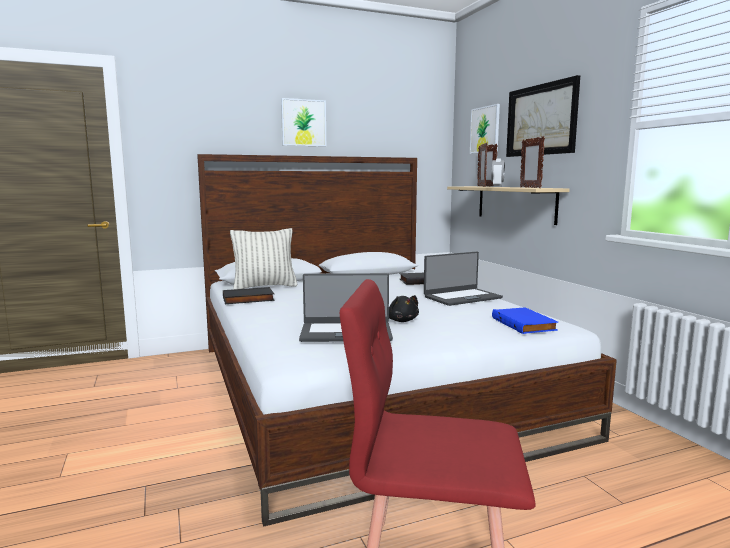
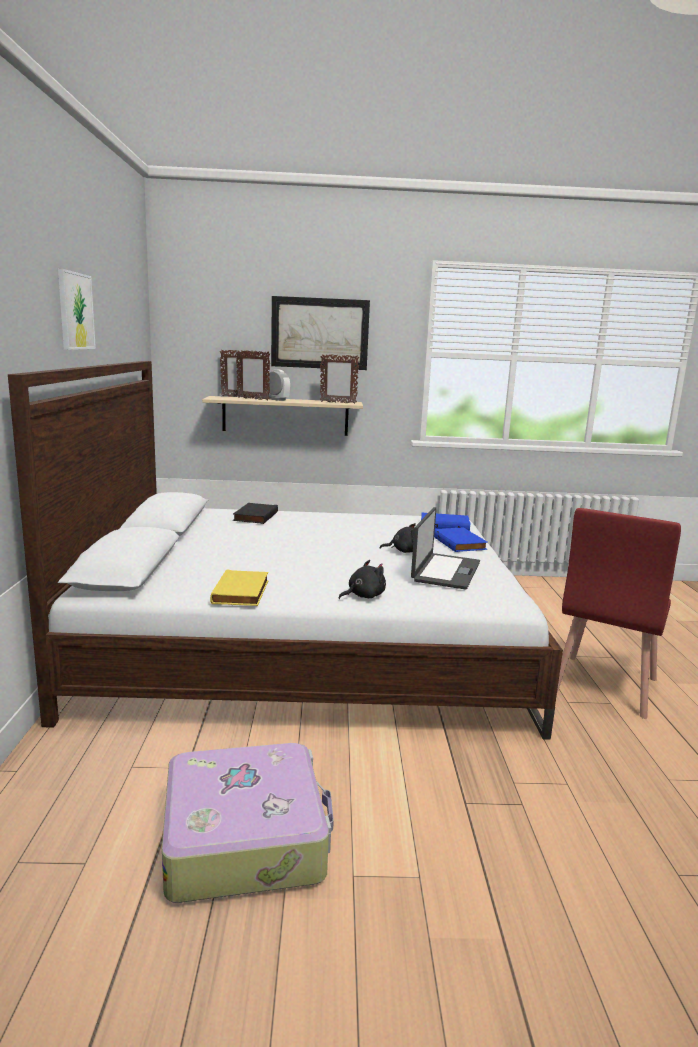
camera: 70 degrees left, 5 degrees up
(110, 416) = (246, 837): none -> suitcase
(248, 299) = (242, 592): black book -> yellow book
(265, 286) = (170, 576): pillow -> none
(265, 321) = (363, 596): none -> black plush toy
(462, 297) = (344, 520): laptop -> none
(463, 333) = (460, 543): none -> blue book
(485, 129) = (224, 330): picture -> none

